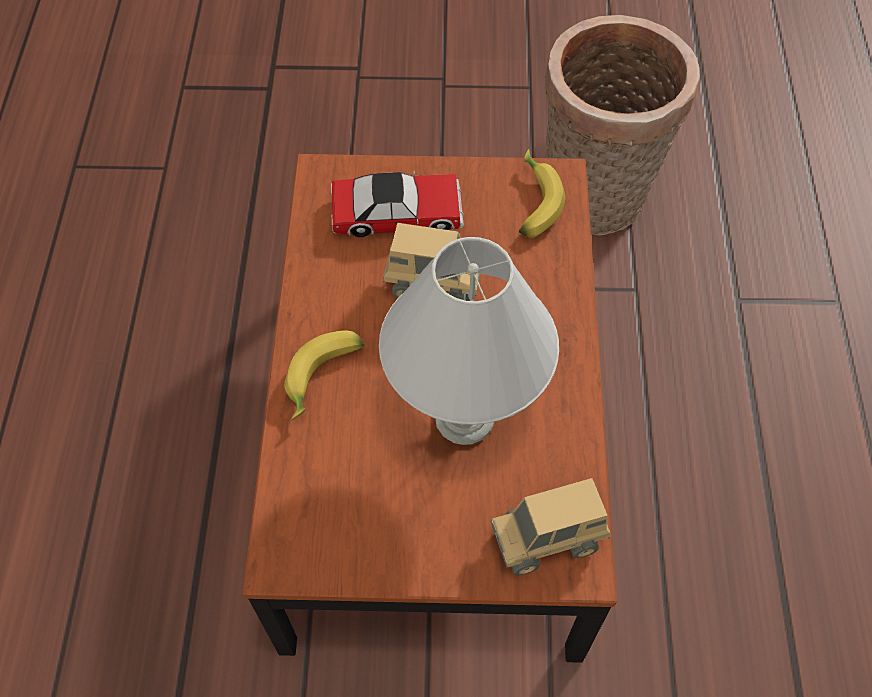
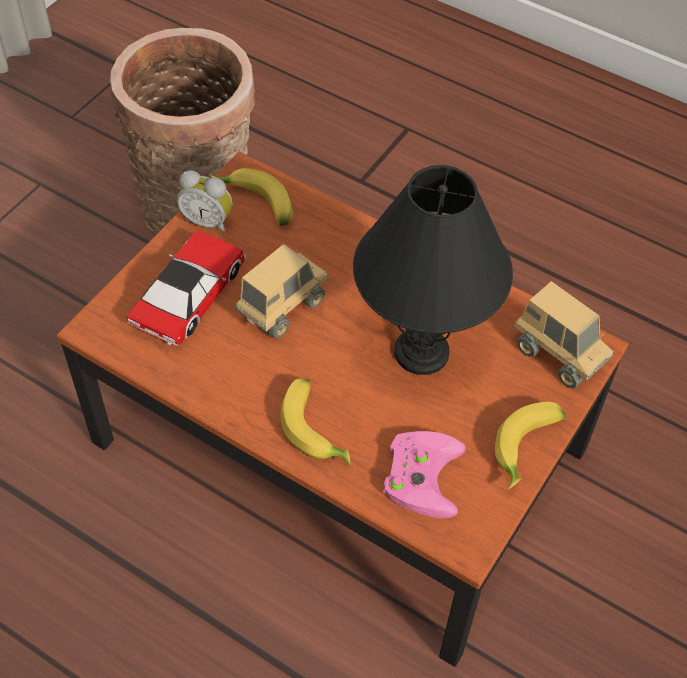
camera: 60 degrees left, 5 degrees down
(329, 484) = (420, 473): none -> pink game controller
(415, 566) = (529, 449): none -> banana
(463, 417) = (420, 352): white table lamp -> black table lamp
(487, 182) = (208, 221): none -> alarm clock
(547, 540) = (557, 356): toy truck -> toy truck turned 60 degrees counterclockwise

